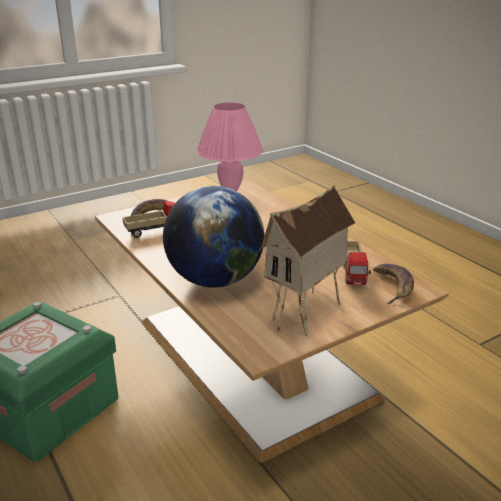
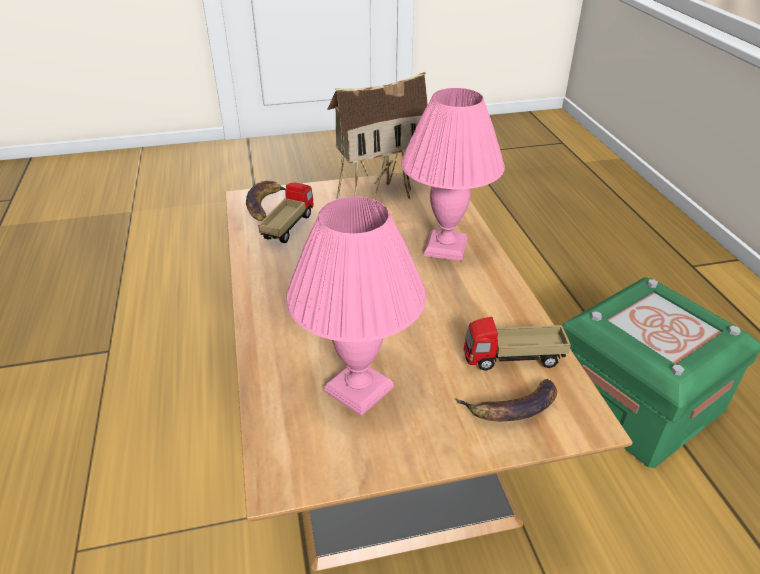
camera: 160 degrees left, 10 degrees up
(215, 280) = (446, 248): globe -> pink table lamp

